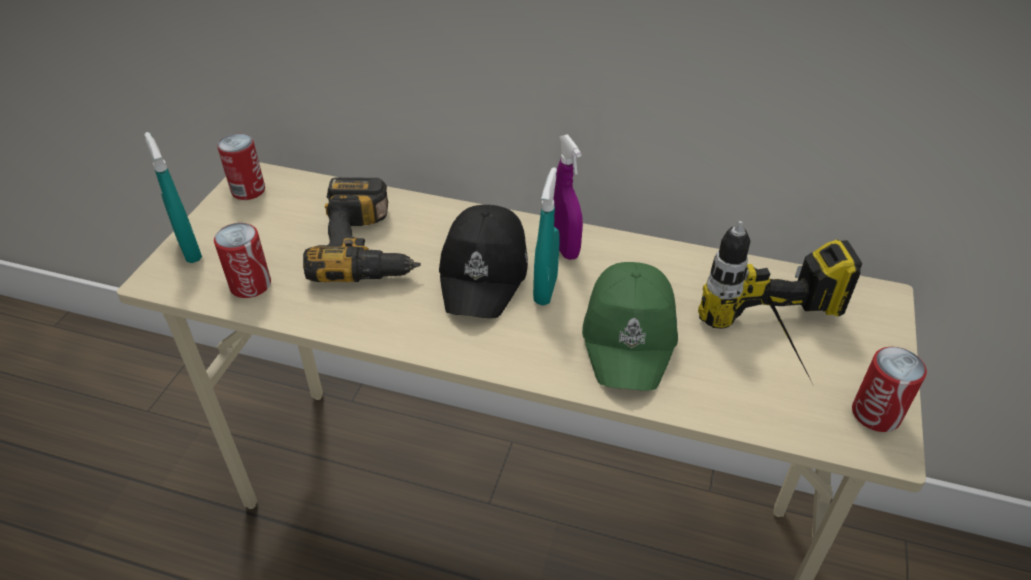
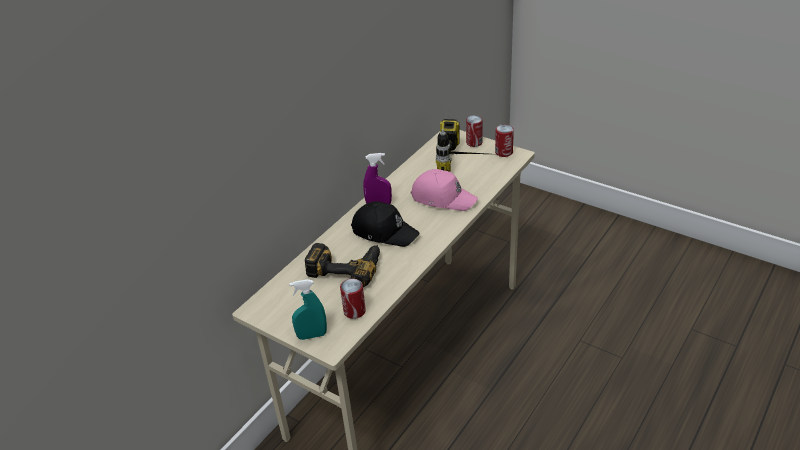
camera: 70 degrees left, 5 degrees down
(248, 190) = (267, 311): can -> can (474, 142)
(545, 289) = (405, 215): turquoise spray bottle -> none
(630, 335) = (443, 197): green cap -> pink cap

